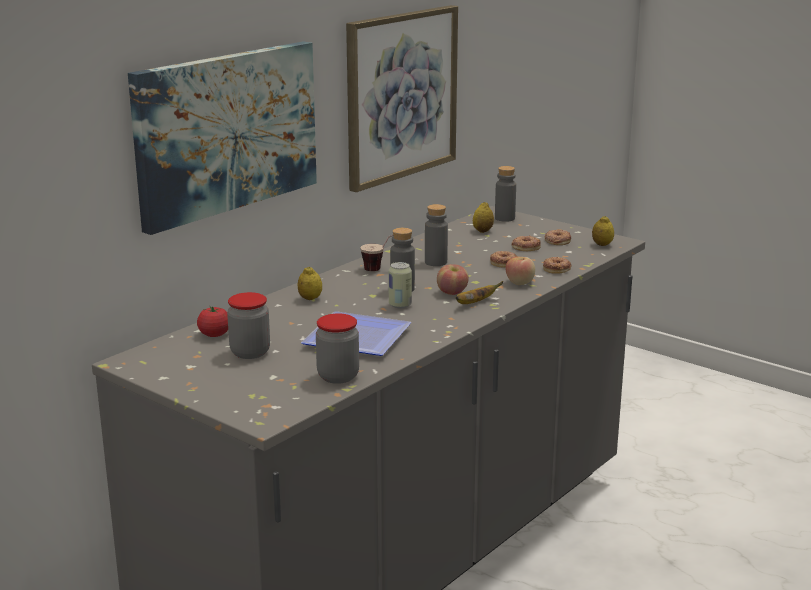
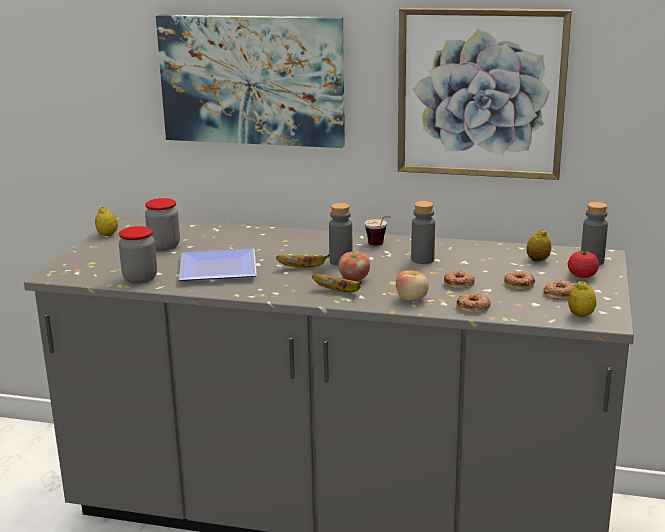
camera: 65 degrees right, 0 degrees up
(214, 334) = (188, 230): tomato -> tomato (582, 276)
(310, 298) = (285, 239): lemon -> lemon (107, 235)
(400, 305) = (303, 268): can -> banana

